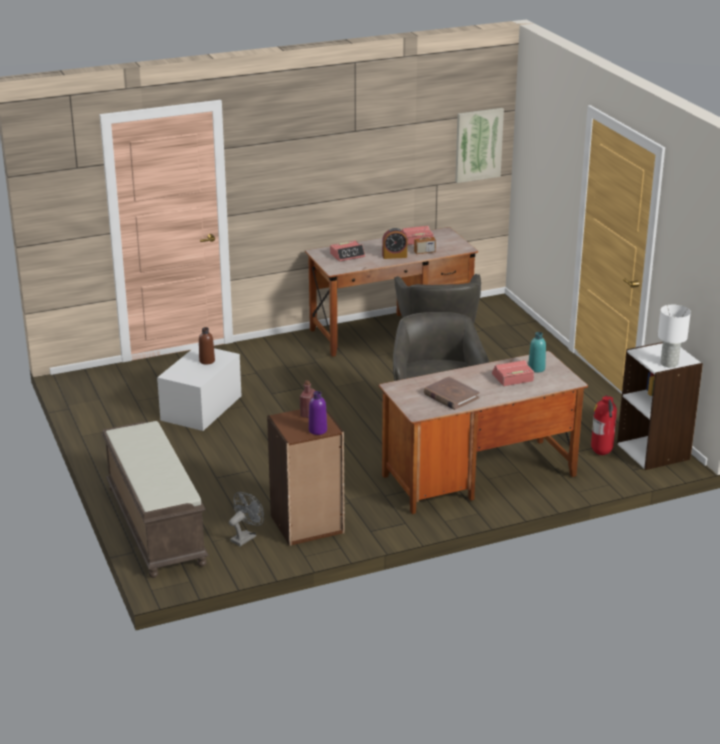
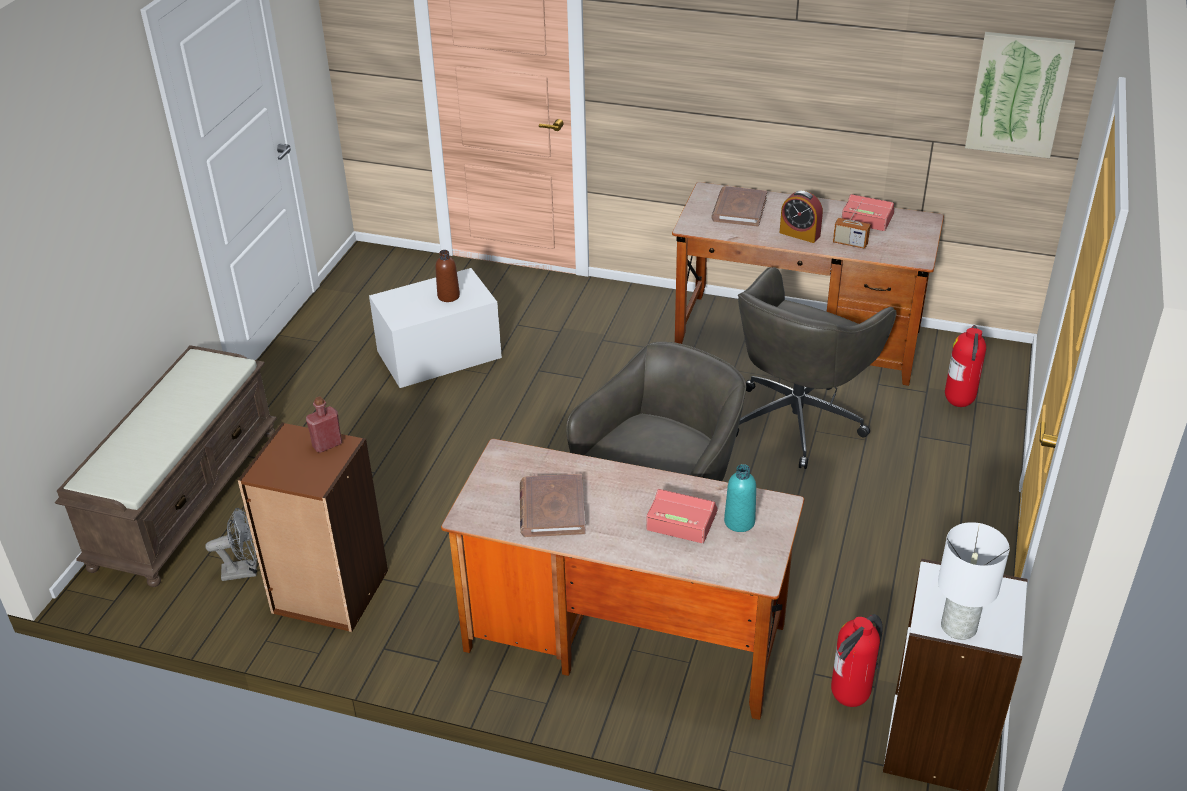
camera: 40 degrees right, 10 degrees up
(318, 430) = (299, 479): purple bottle -> none
(347, 255) = (739, 209): alarm clock -> brown book
(504, 329) = (959, 404): none -> fire extinguisher

